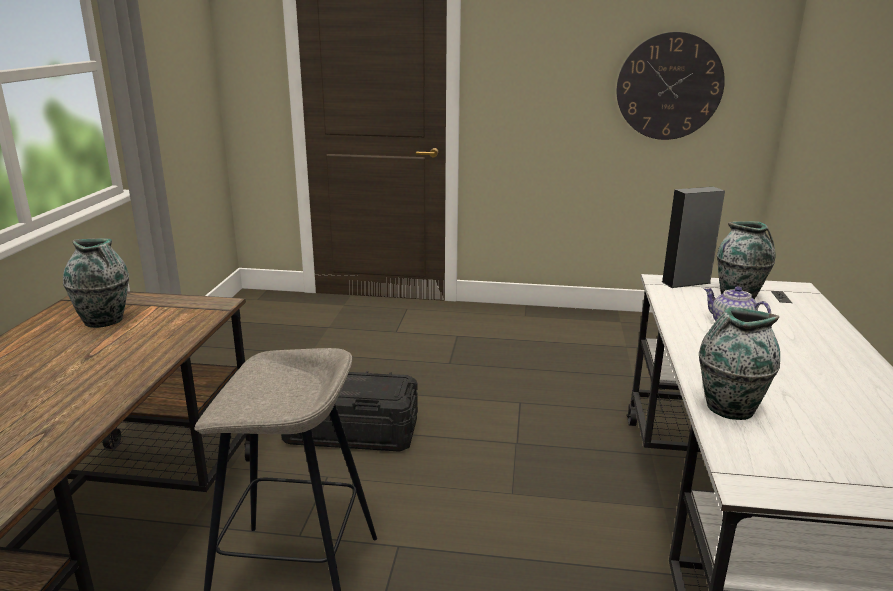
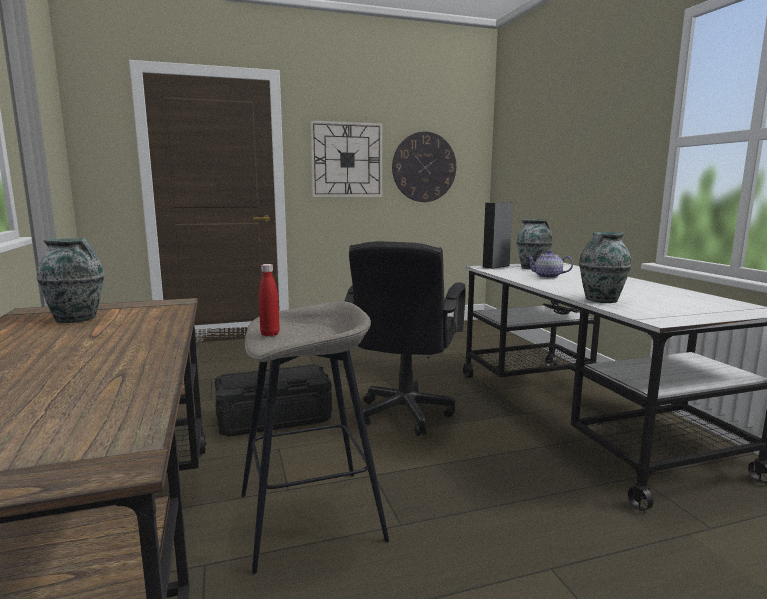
camera: 25 degrees left, 10 degrees down
(245, 386) = (270, 334): none -> red bottle
(496, 470) = (404, 417): none -> black office chair
(548, 75) = (347, 160): none -> wall clock

